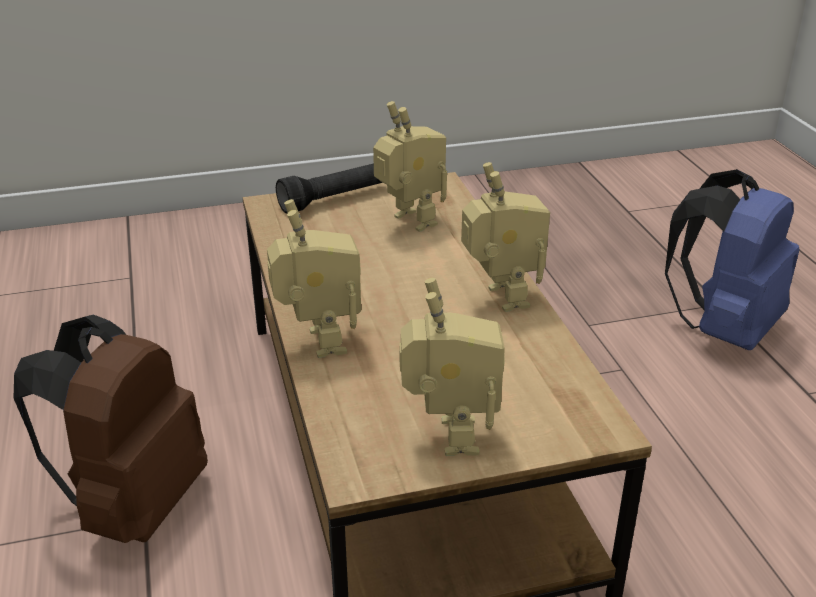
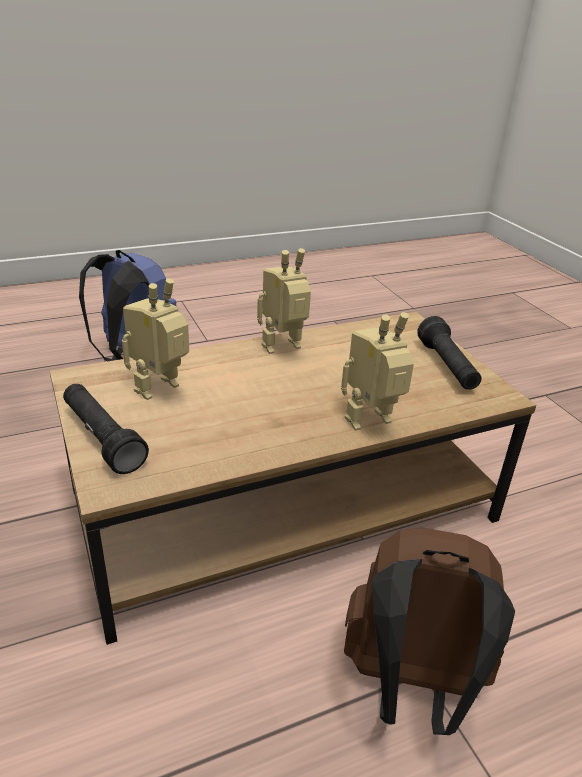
camera: 100 degrees left, 0 degrees up
(448, 436) = (447, 367): toy robot -> black flashlight

